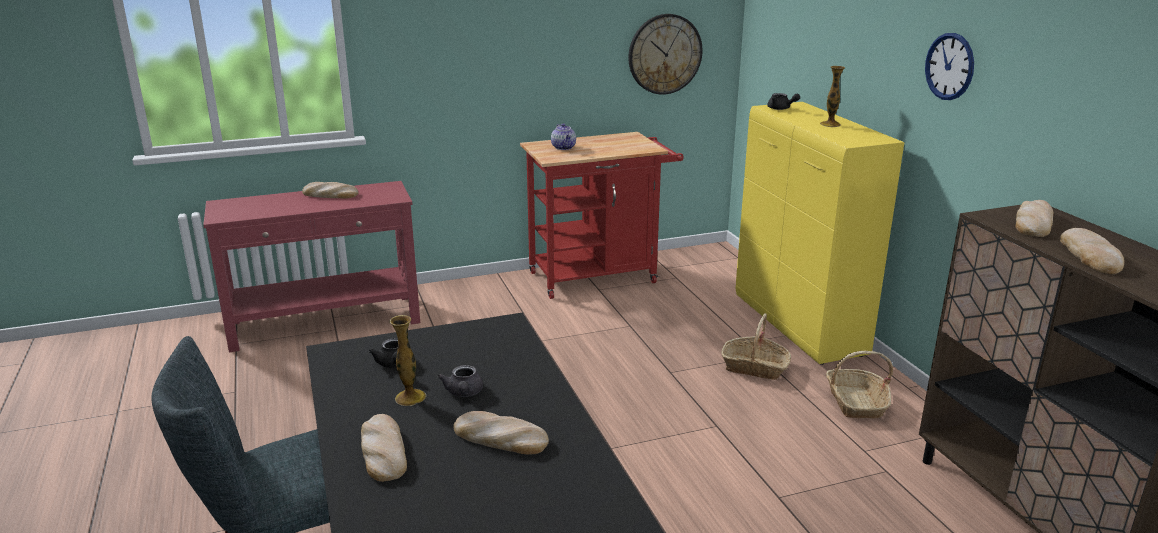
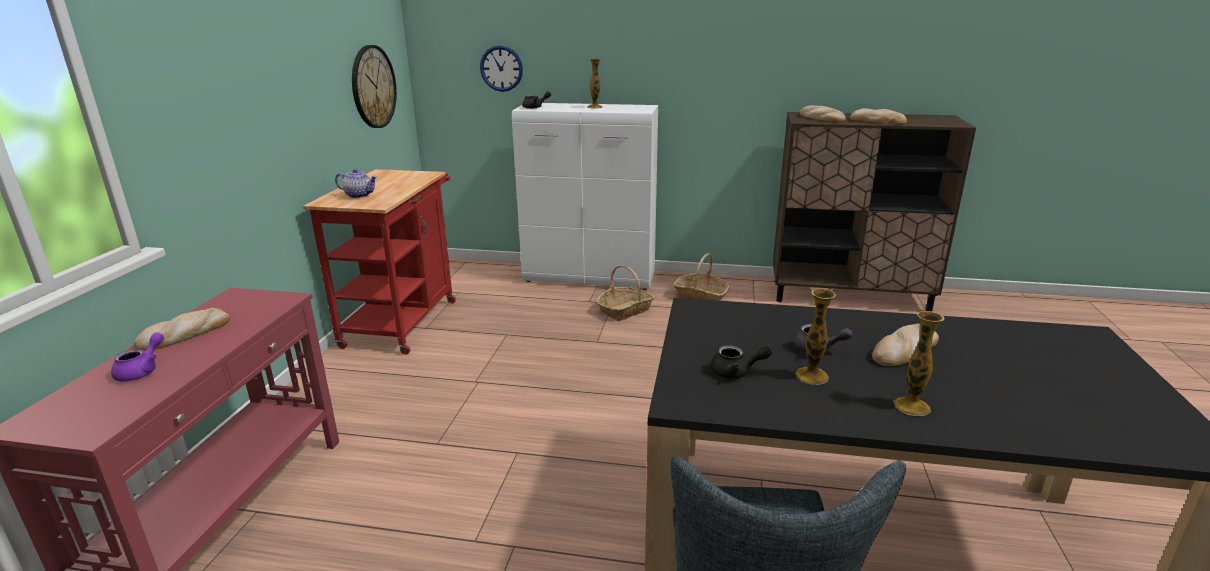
camera: 60 degrees left, 0 degrees up
(282, 203) = (142, 371): none -> purple teapot
(383, 451) = (912, 406): bread -> vase
(799, 326) = (590, 278): yellow cabinet -> white cabinet
(949, 66) = (685, 41): wall clock -> wall clock (501, 68)

